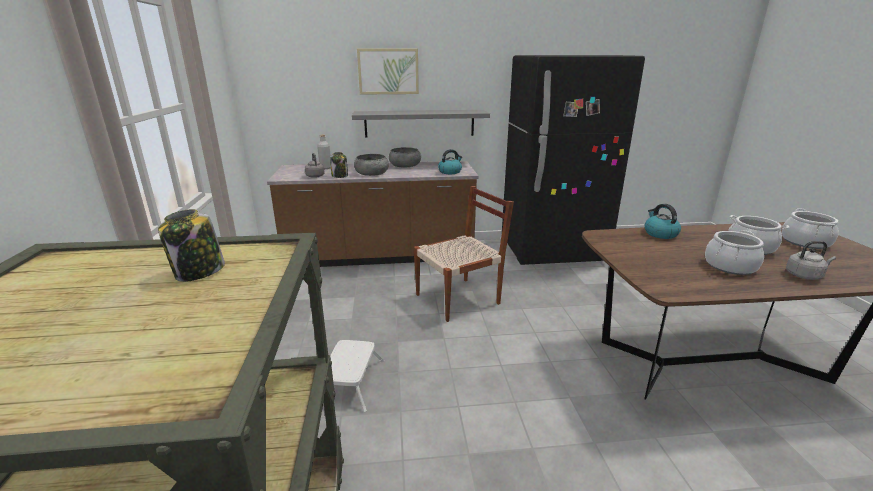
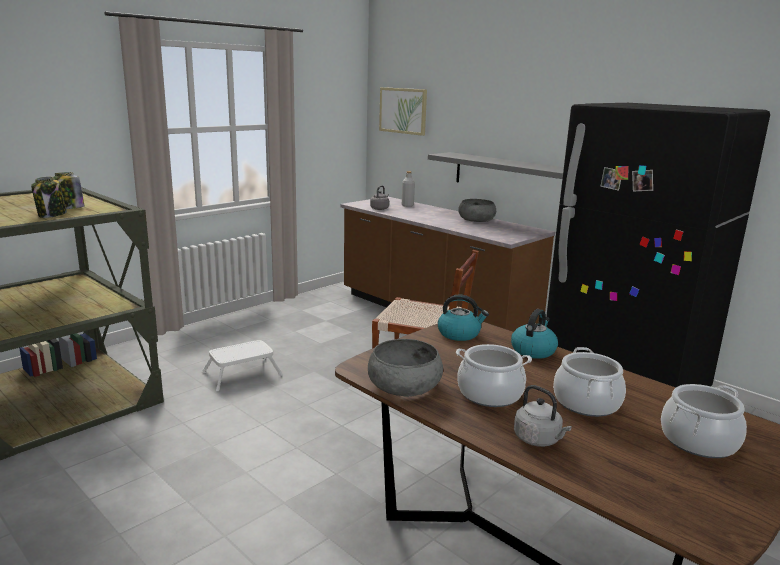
camera: 50 degrees right, 5 degrees down
(340, 176) = (396, 213): jar -> jar (52, 215)
(371, 173) = (426, 217): grey bowl -> grey bowl (404, 385)
(388, 71) = (485, 112): picture -> picture (403, 110)
(450, 172) = (495, 234): kettle -> kettle (459, 334)

